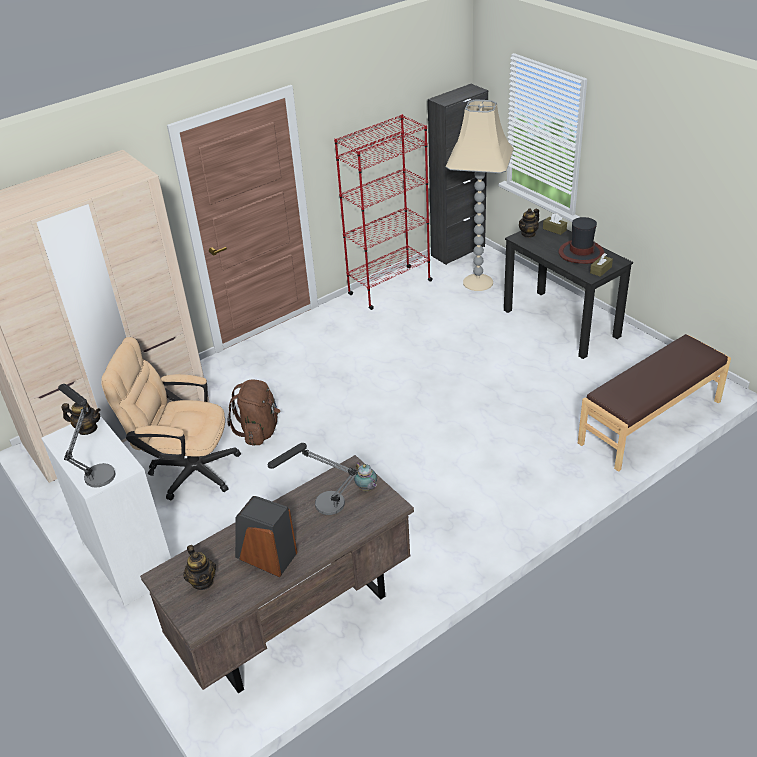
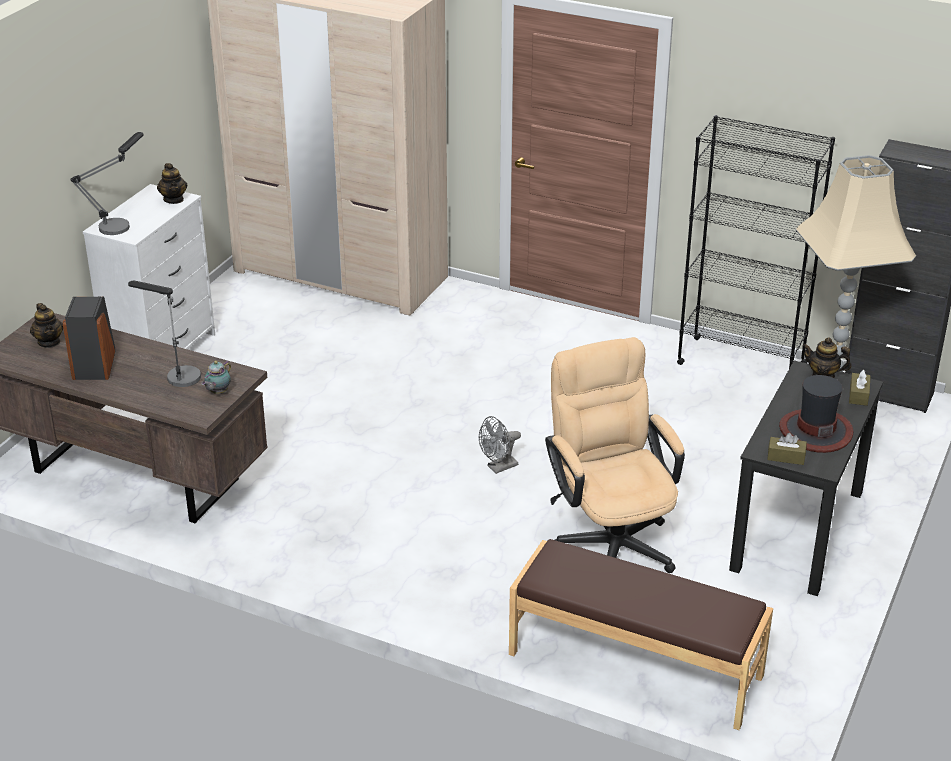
camera: 60 degrees right, 5 degrees down
(186, 469) = (301, 338): beige office chair -> beige office chair (611, 538)
(203, 581) = (49, 342): teapot -> teapot turned 60 degrees counterclockwise
(259, 431) = (390, 361): brown backpack -> none
(389, 288) = (740, 363): red bookcase -> black bookcase
(424, 417) = (498, 468): none -> grey fan

